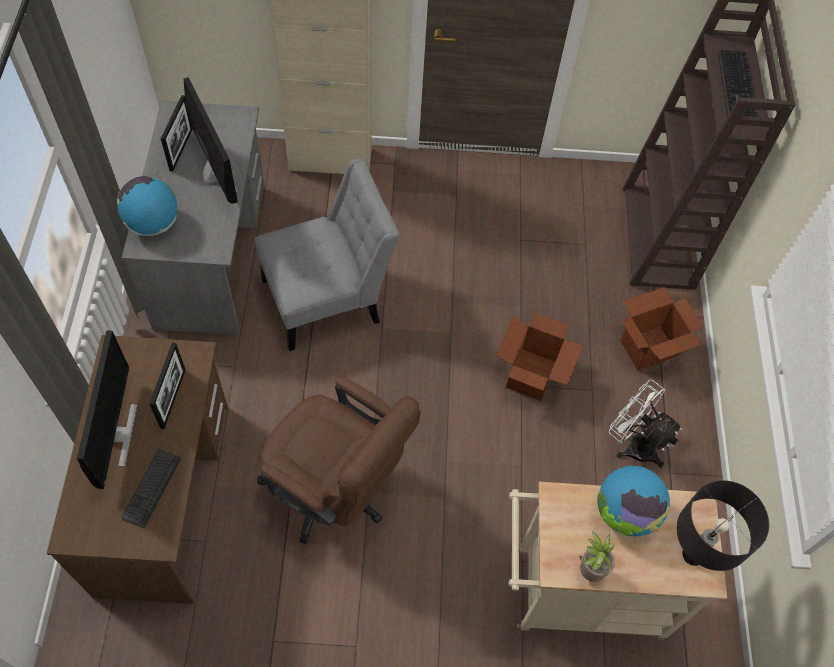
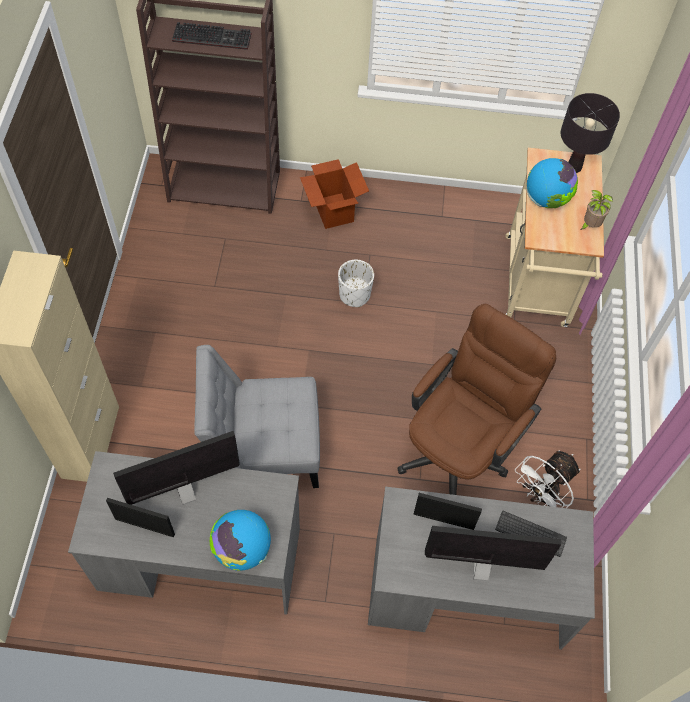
camera: 85 degrees left, 0 degrees up
(164, 496) = (466, 592): brown desk -> grey desk
(328, 298) = (264, 449): grey chair -> grey chair turned 75 degrees counterclockwise
(531, 375) = (354, 295): cardboard box -> white planter
(633, 444) = (418, 235): white fan -> white fan (540, 497)

